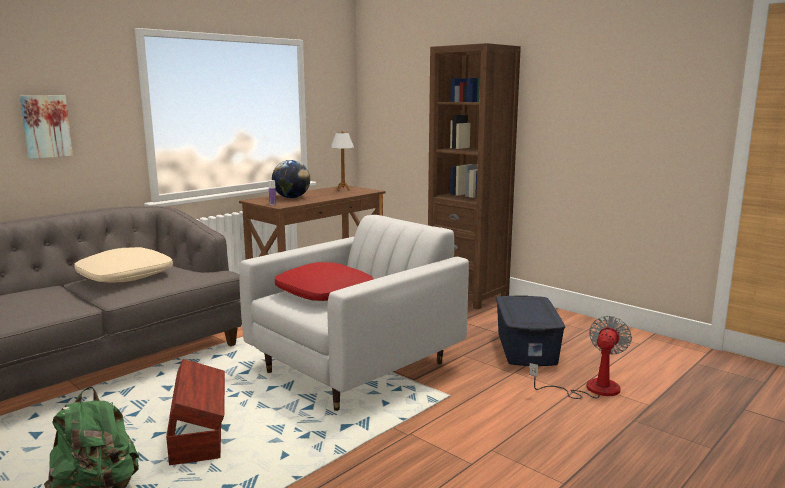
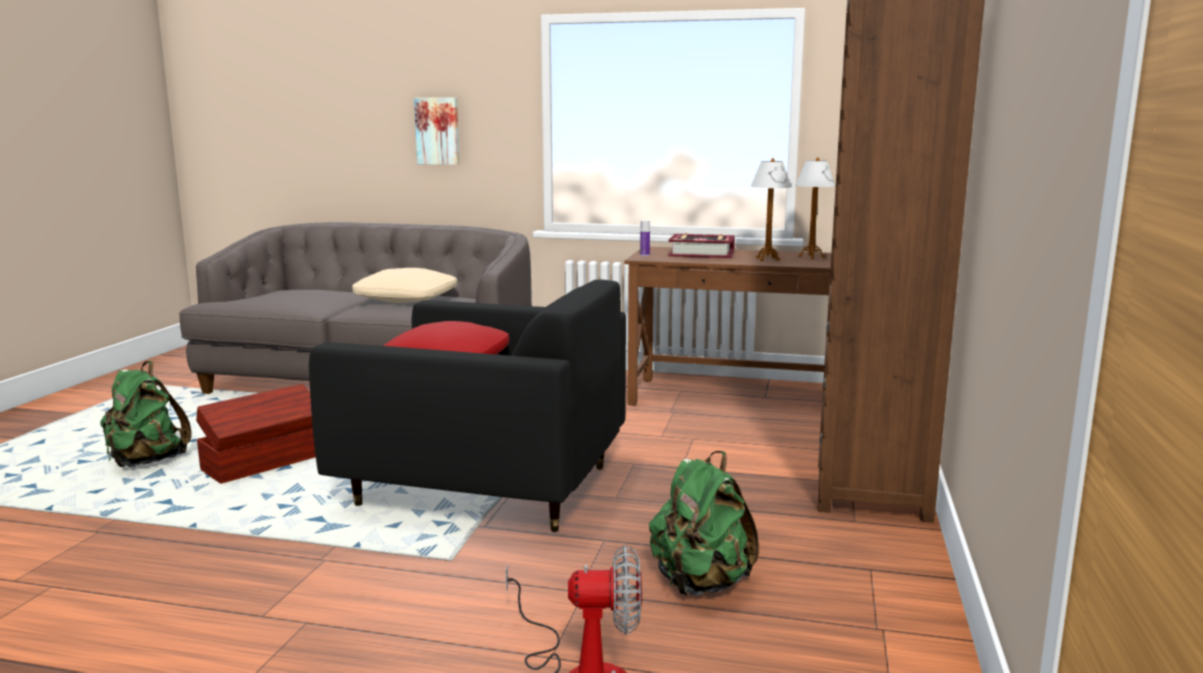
camera: 60 degrees right, 0 degrees up
(291, 197) = (702, 253): globe -> book
(334, 194) = (767, 259): none -> table lamp
(356, 368) = (485, 487): white armchair -> black armchair
(527, 347) = (700, 584): blue storage box -> green backpack

